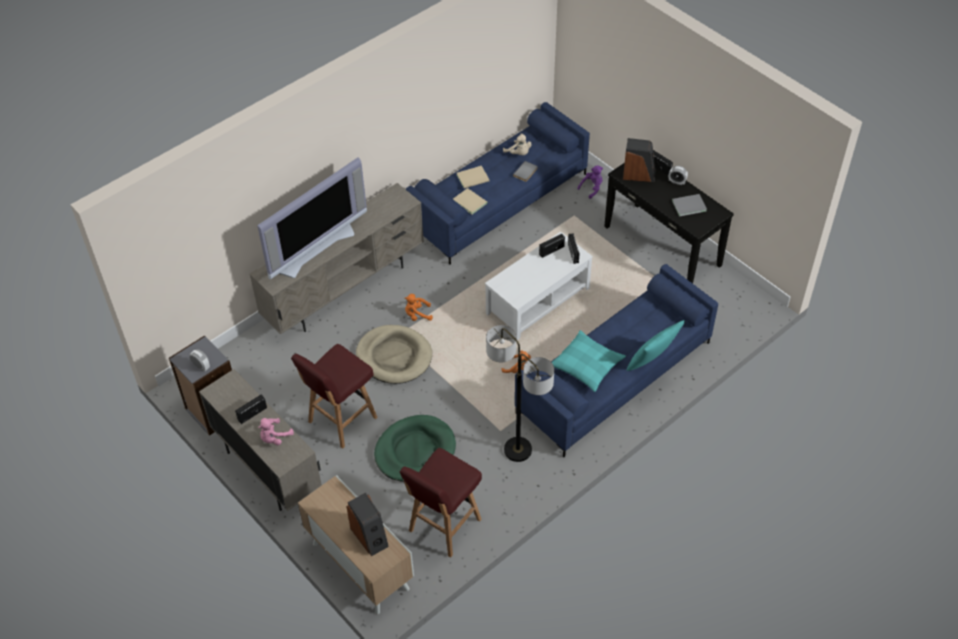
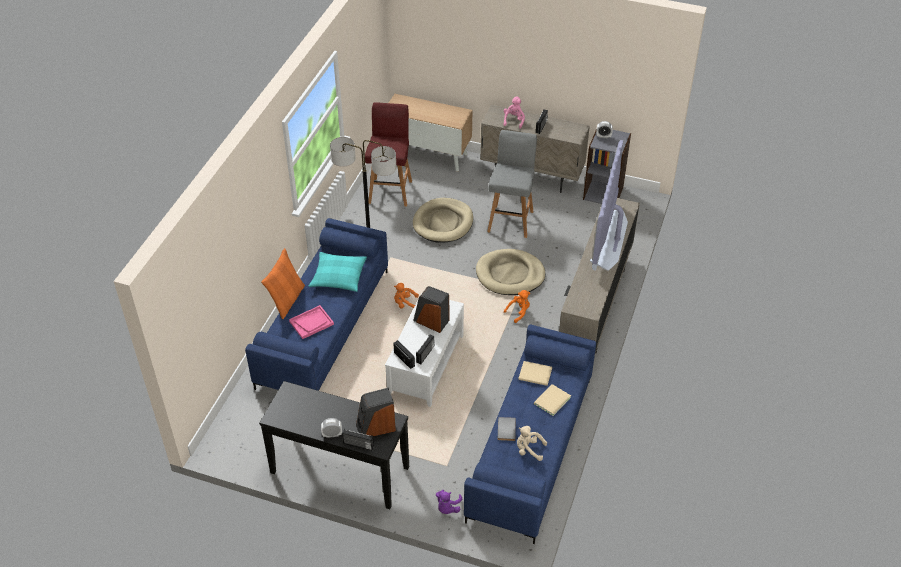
camera: 150 degrees right, 5 degrees down
(341, 420) = (511, 220): red stool -> grey stool
(370, 536) = (413, 110): speaker -> speaker (431, 321)
(415, 451) = (443, 223): green dog bed -> beige dog bed
(639, 325) = (311, 323): none -> pink tray
(652, 361) = (287, 300): turquoise pillow -> orange pillow
(688, 205) = (309, 412): grey book -> none

